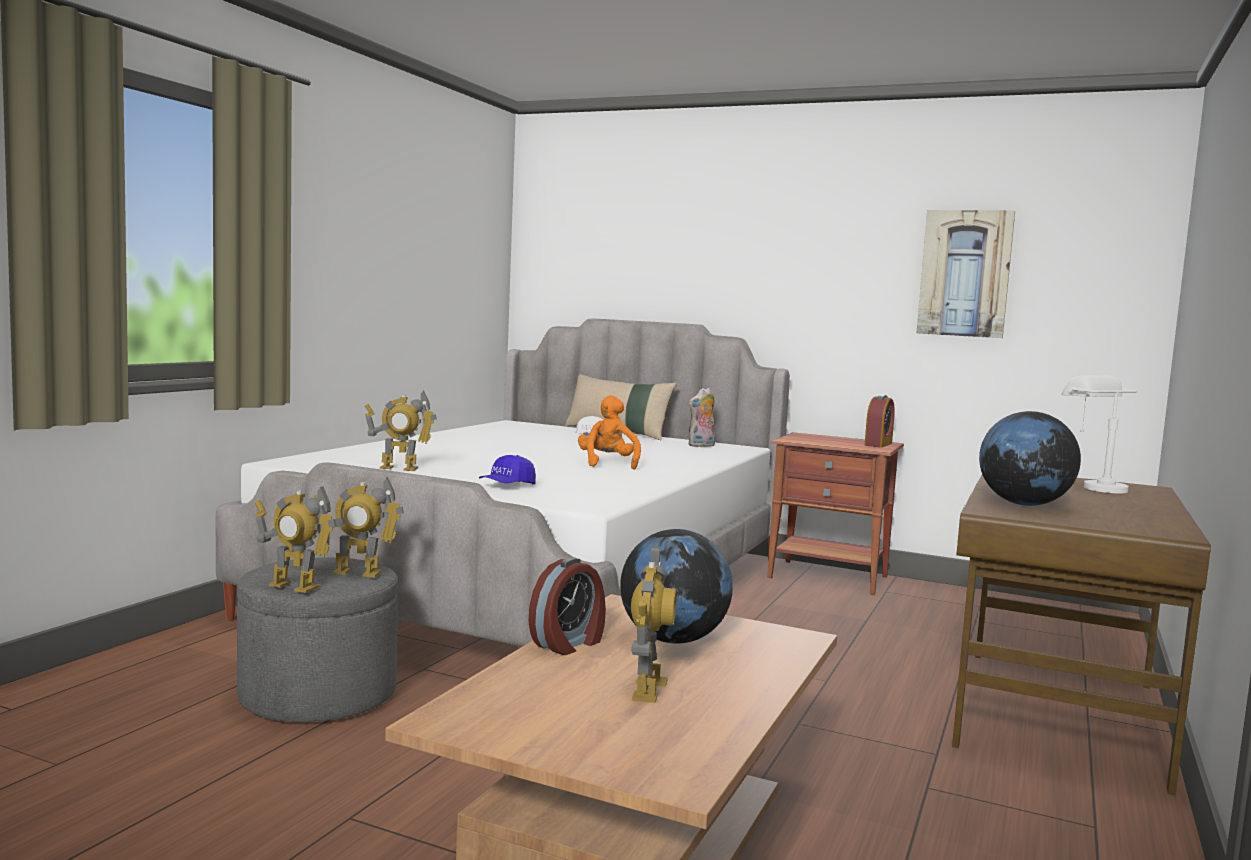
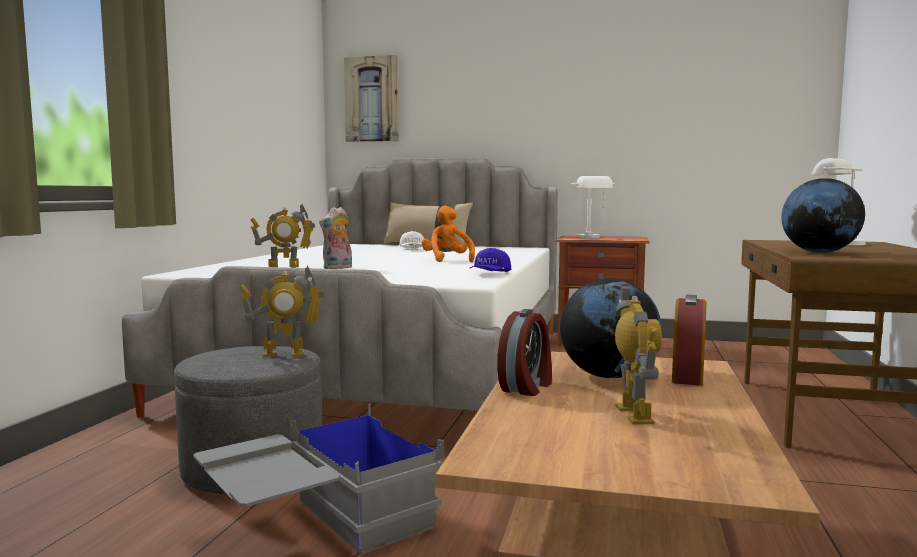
camera: 10 degrees left, 0 degrees up
(294, 586) = (235, 368): toy robot -> none
(350, 771) = (319, 530): none -> grey storage box
(507, 486) = (388, 276): blue cap -> blue cap (490, 274)
(701, 446) = (499, 249): plush toy -> plush toy (338, 268)
(822, 441) = (591, 238): none -> white table lamp
(878, 444) = (632, 238): alarm clock -> alarm clock (687, 375)
(965, 273) = (685, 106): picture -> picture (372, 99)

